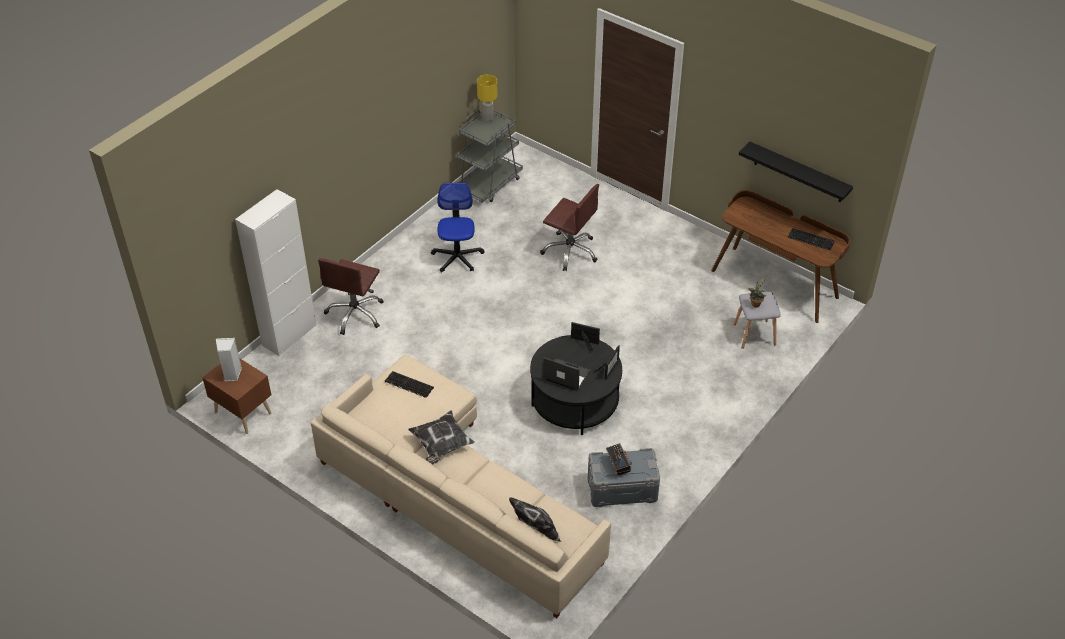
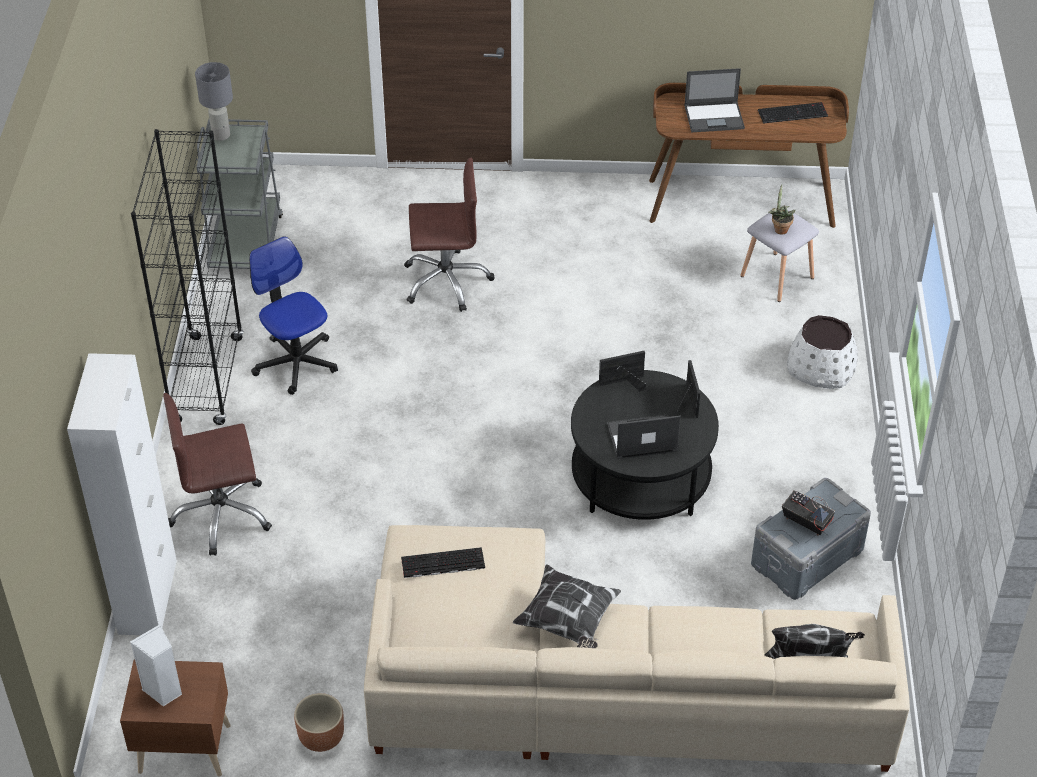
camera: 35 degrees left, 0 degrees up
(304, 442) = (321, 738): none -> brown planter
(355, 314) = (221, 515): brown office chair -> brown office chair turned 90 degrees clockwise
(408, 245) = (207, 380): none -> black bookcase
(488, 118) = (220, 135): yellow table lamp -> grey table lamp
(730, 395) = (821, 367): none -> white planter
(762, 222) = (714, 117): none -> laptop
(798, 173) = (743, 26): black shelf -> none

